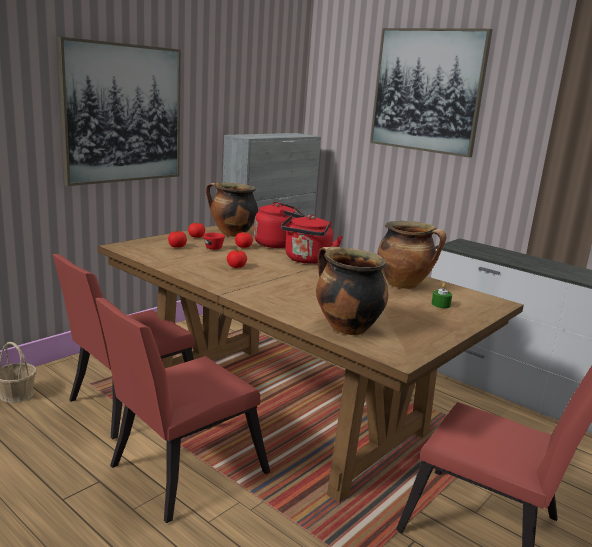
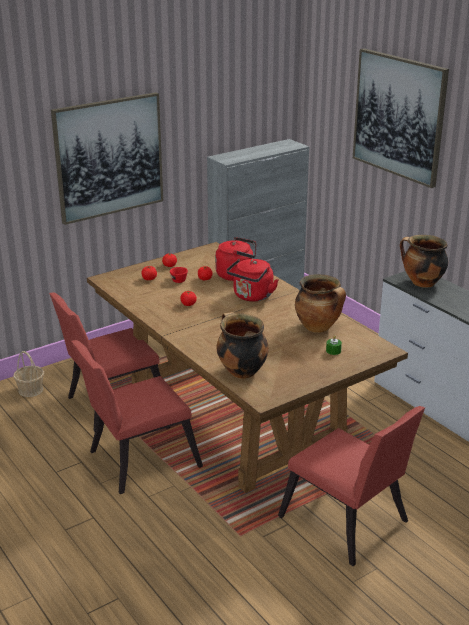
camera: 15 degrees right, 10 degrees up
(231, 234) = (202, 261): cooking pot -> cooking pot (421, 283)

